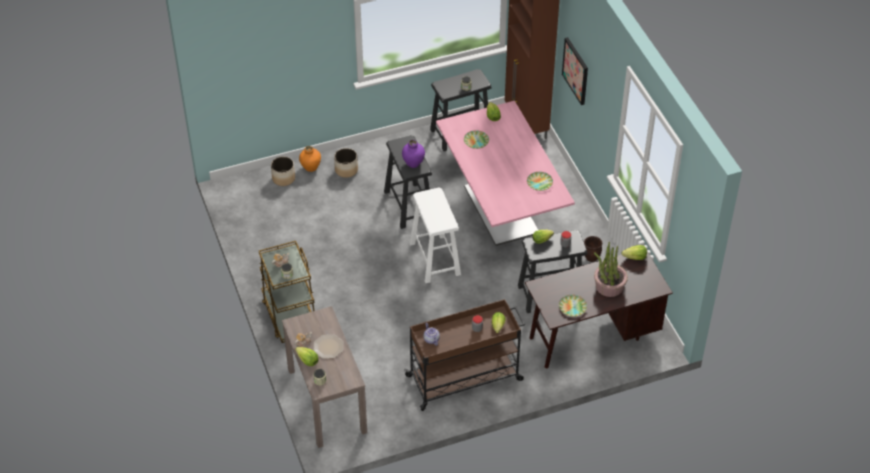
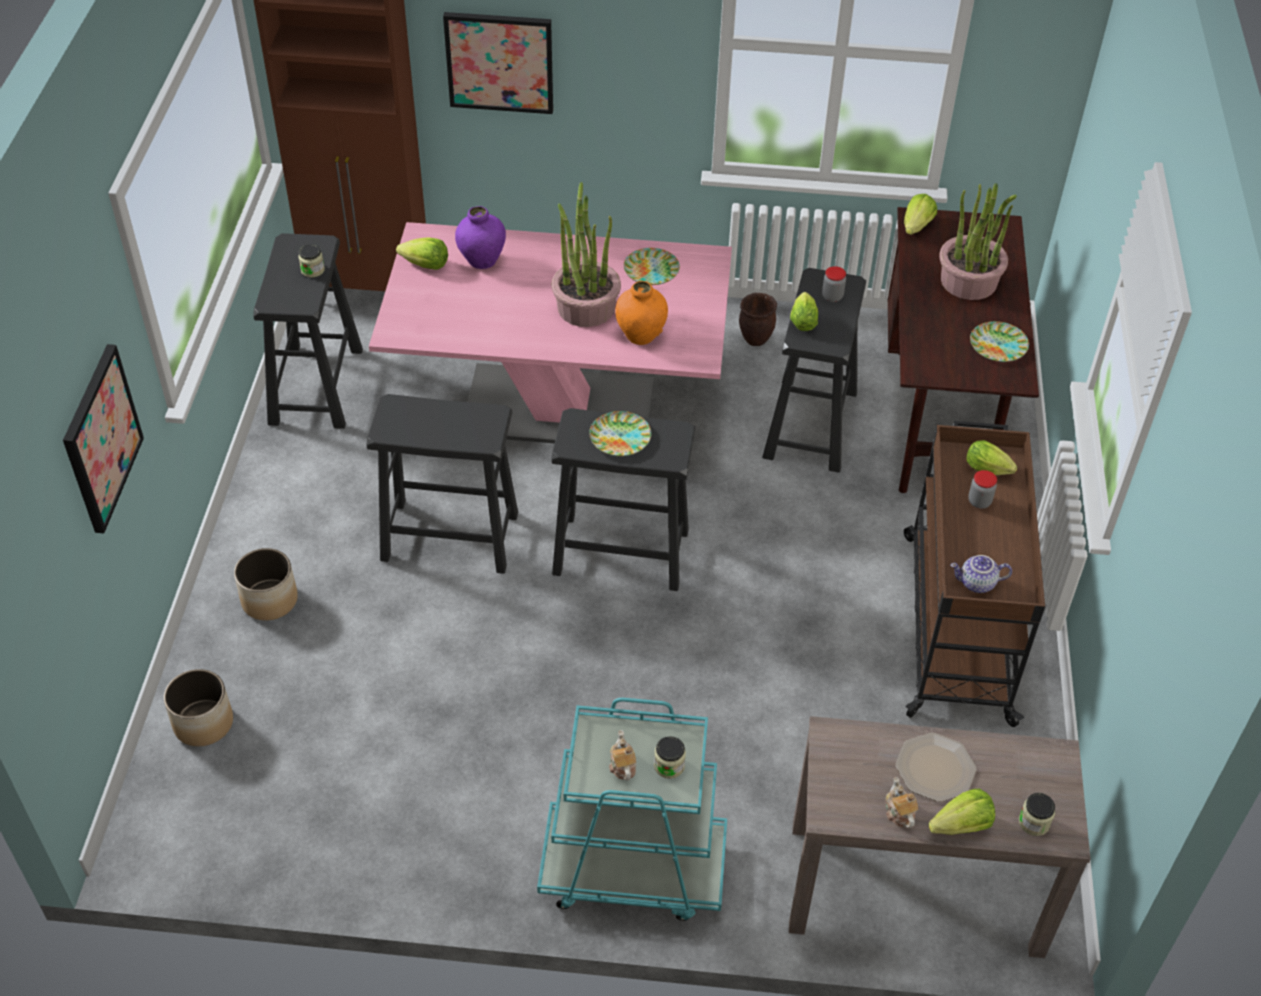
camera: 65 degrees left, 0 degrees up
(290, 316) = (632, 868): brown cart -> turquoise cart
(299, 64) = (101, 438): none -> picture
(310, 167) = (211, 660): orange vase -> orange vase (640, 336)
(413, 163) = (466, 423): purple vase -> purple vase (482, 261)
(435, 258) = (620, 551): white stool -> black stool
(476, 141) = (475, 311): plate -> plate (620, 437)
(502, 171) = (586, 307): none -> potted plant

